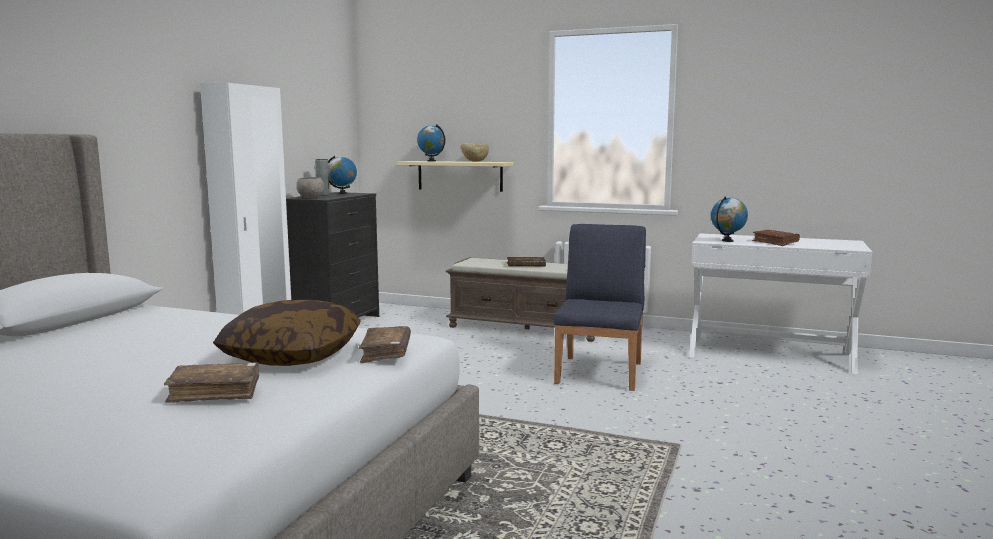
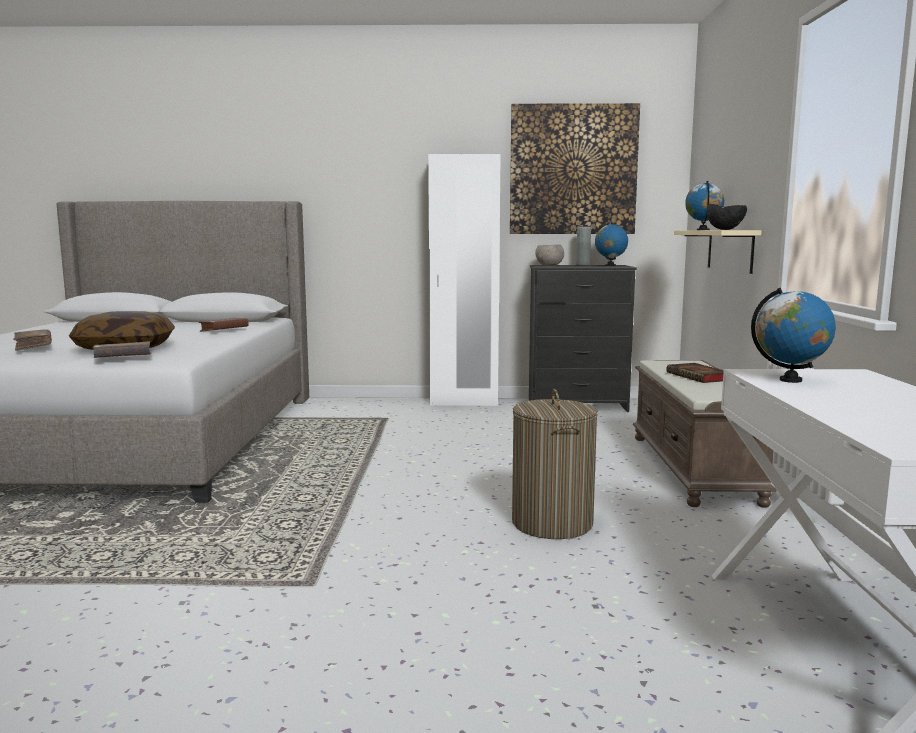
camera: 70 degrees right, 0 degrees up
(297, 105) = (573, 170): none -> picture
(474, 161) = (725, 229): beige bowl -> black bowl
(600, 372) = (552, 523): blue chair -> laundry basket
(775, 242) = (844, 401): brown book -> brown book (224, 330)

